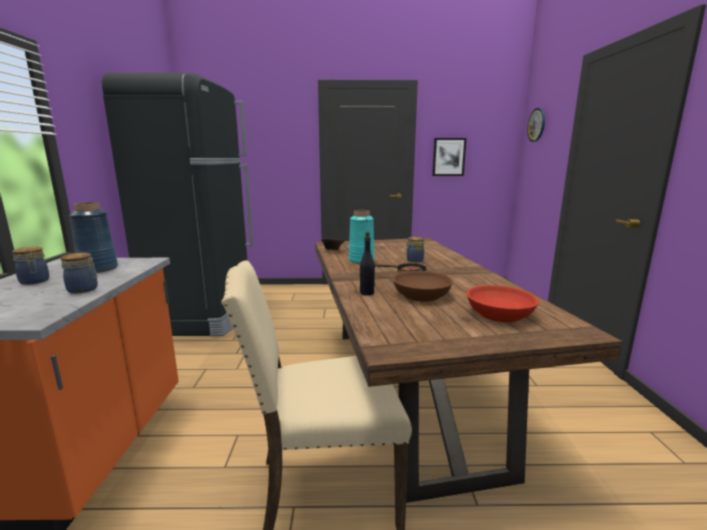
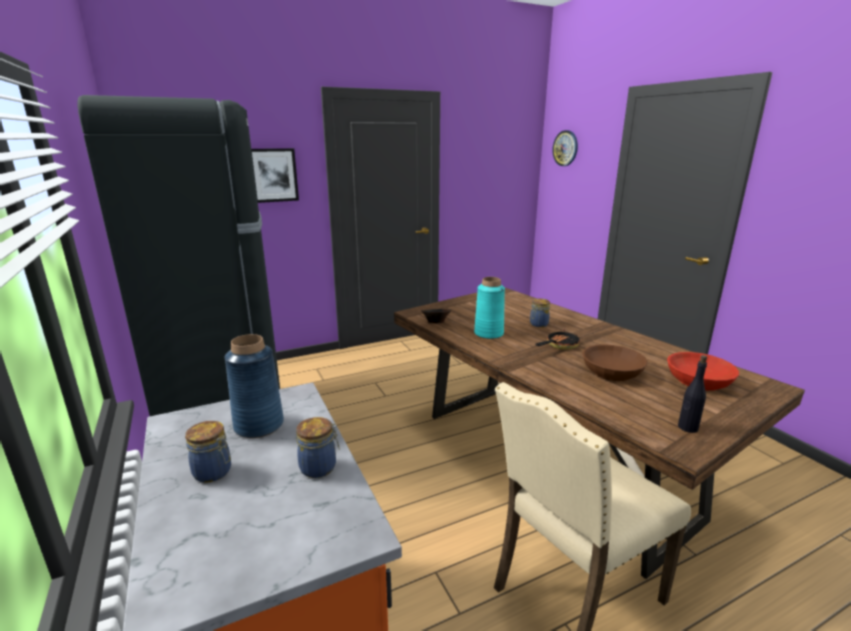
camera: 25 degrees left, 5 degrees up
(366, 293) = (564, 381): black bottle -> black bottle (687, 428)
(448, 157) = (474, 182): picture -> picture (274, 175)

